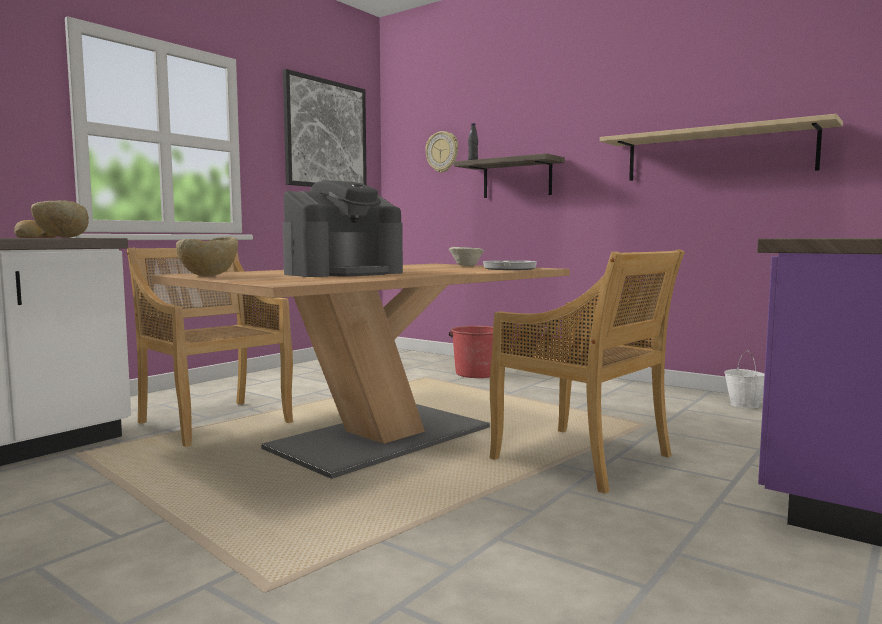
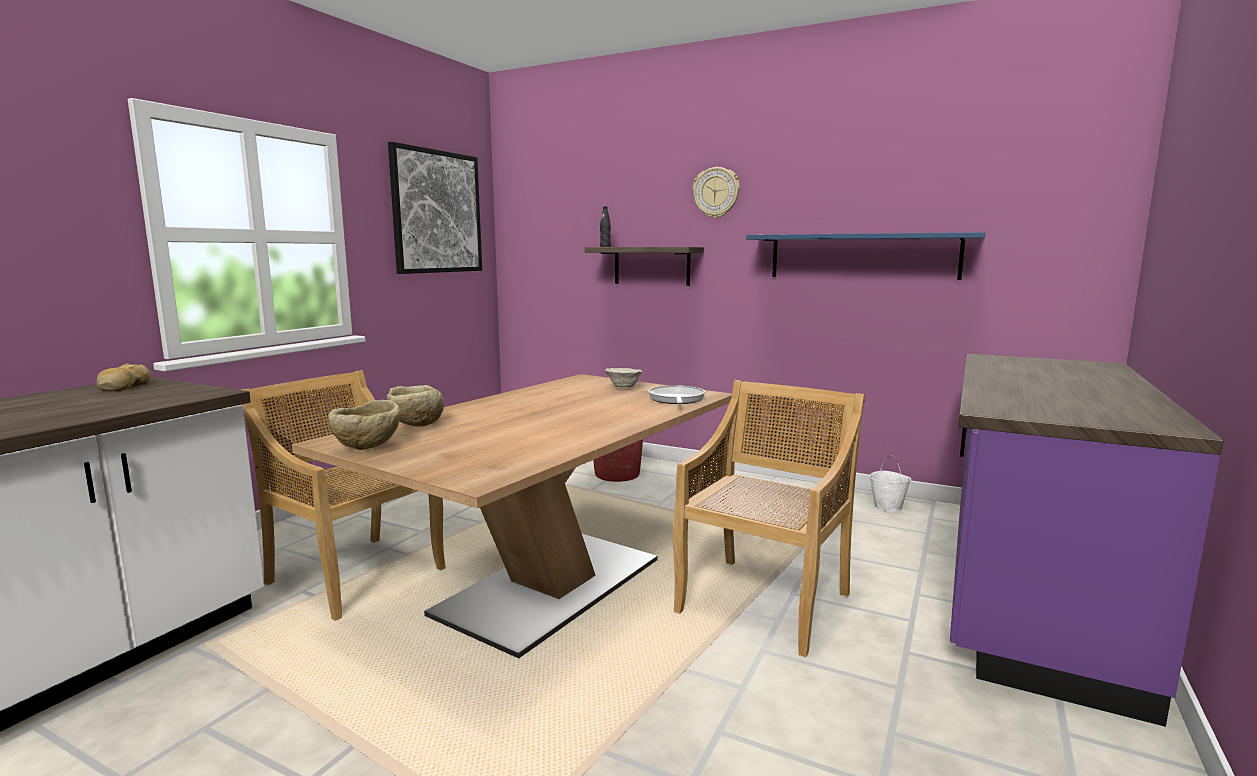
camera: 10 degrees left, 5 degrees up
(62, 237) = (168, 396): beige bowl -> beige bowl (416, 426)
(344, 273) = (514, 428): coffee machine -> none
(442, 152) = (567, 231): wall clock -> wall clock (716, 192)
(583, 459) = (764, 601): beige chair -> beige chair turned 90 degrees counterclockwise
(717, 154) = (862, 256): beige shelf -> blue shelf

